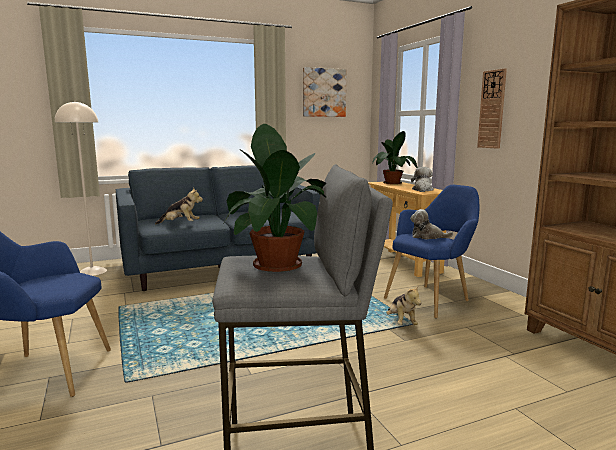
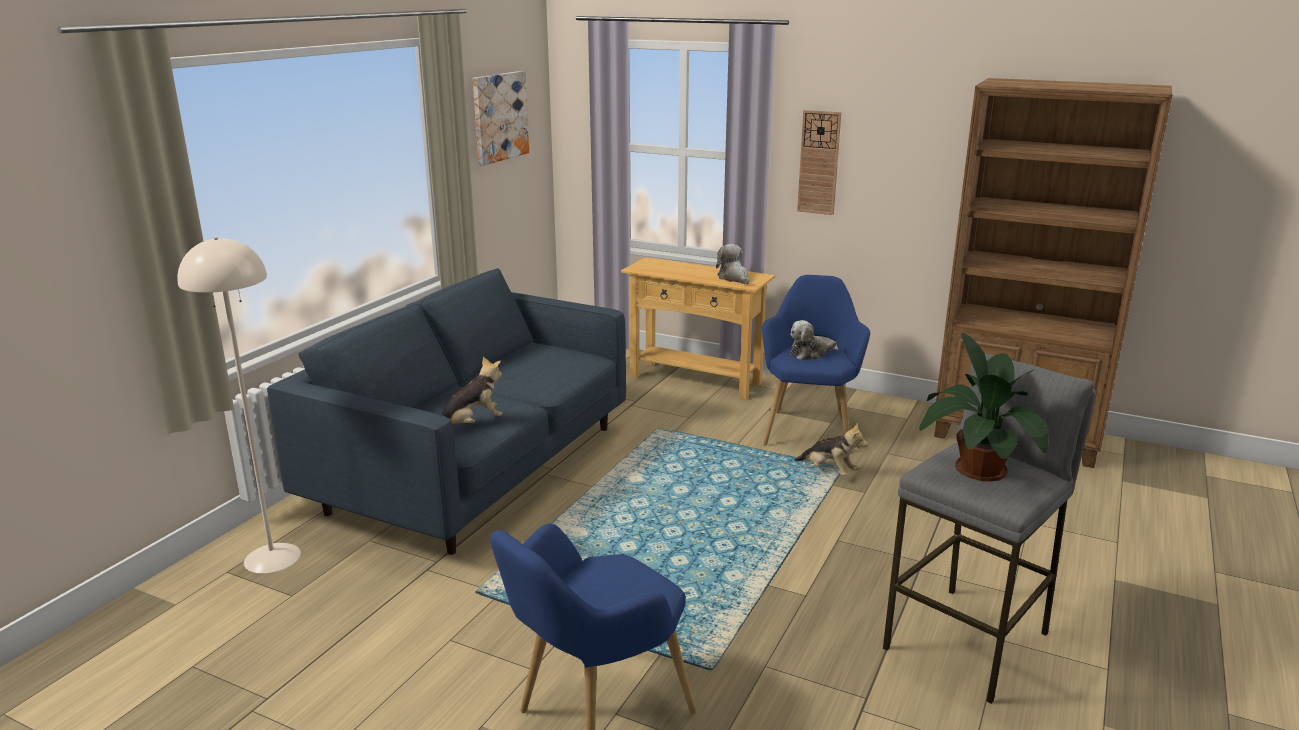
camera: 40 degrees left, 10 degrees up
(392, 183) = (660, 266): potted plant -> none

